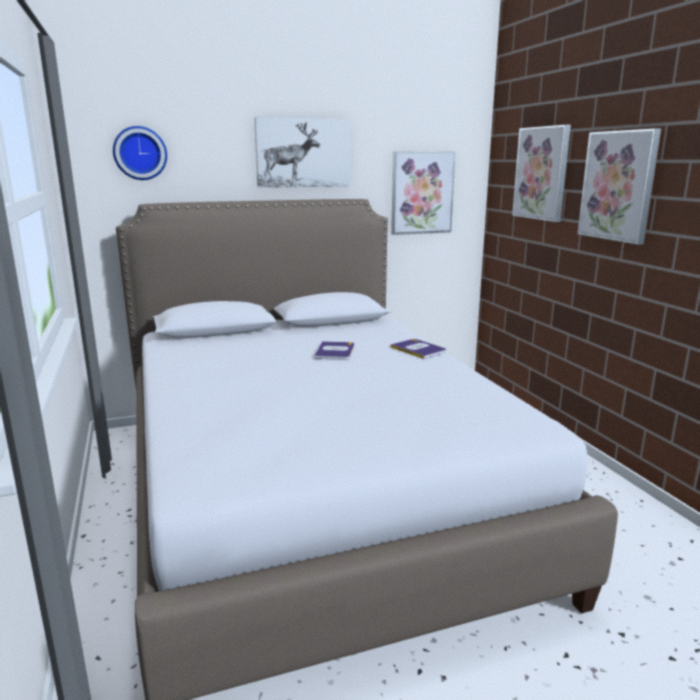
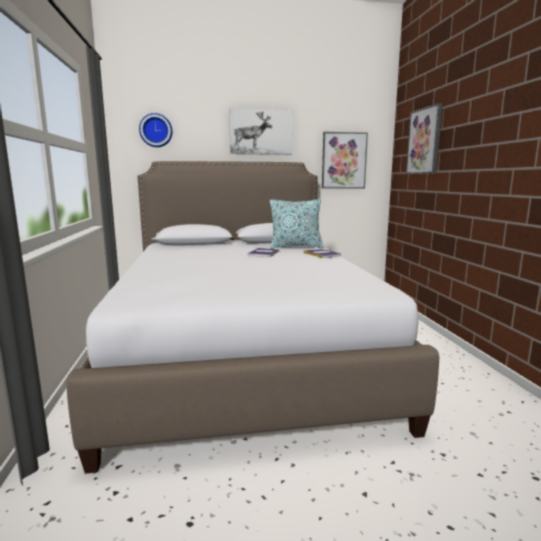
camera: 10 degrees right, 5 degrees down
(373, 334) = (296, 247): none -> pillow
(618, 186) = (473, 140): picture -> none

